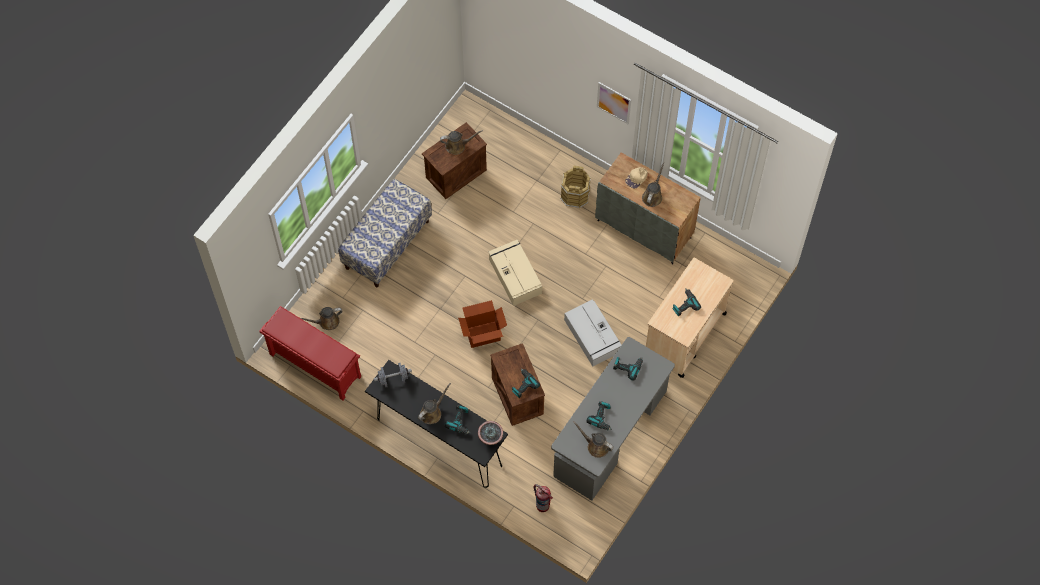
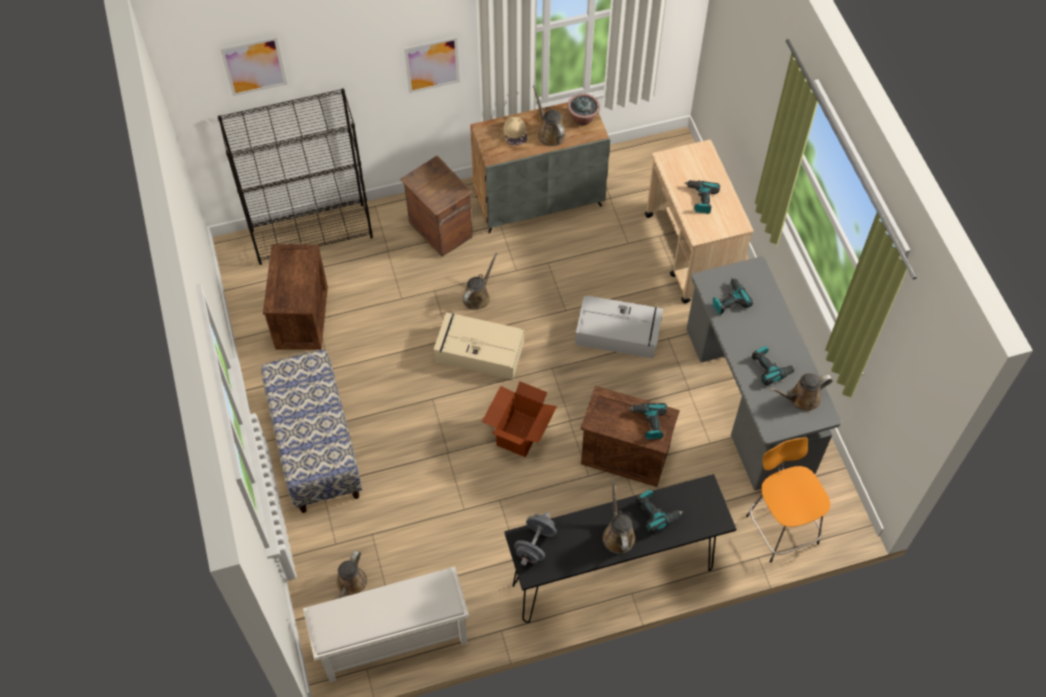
camera: 50 degrees left, 5 degrees down
(314, 365) = (392, 641): red shoe rack -> white shoe rack
(457, 146) = (291, 272): brown watering can -> brown watering can (478, 296)
(490, 438) = (705, 495): potted plant -> potted plant (582, 118)
(512, 26) = (254, 66): none -> picture
(513, 135) = (312, 233): none -> black bookcase
(542, 505) = (780, 527): fire extinguisher -> orange stool
(575, 195) = (440, 231): brown bucket -> crate

